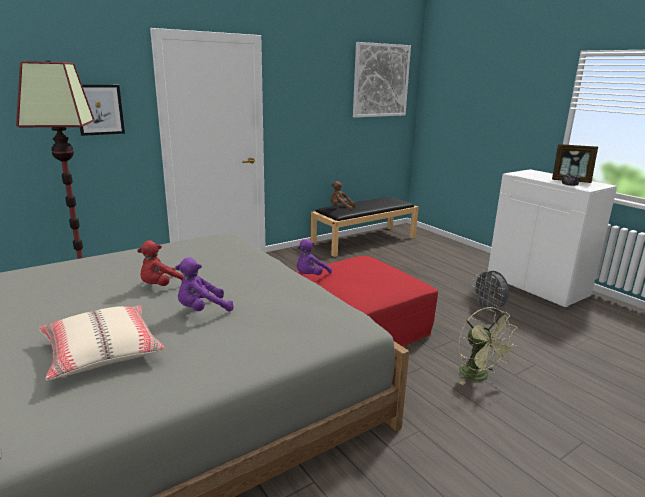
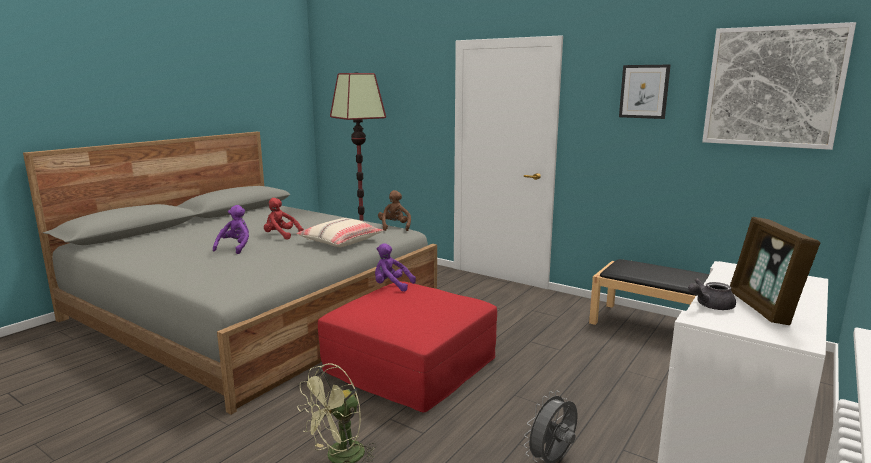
camera: 70 degrees right, 5 degrees down
(99, 109) = (414, 111): picture -> picture (644, 91)
(101, 352) = (180, 242): beige pillow -> beige pillow (340, 241)
(202, 310) = (235, 248): purple plush toy -> purple plush toy turned 60 degrees clockwise
(340, 208) = (637, 267): brown plush toy -> brown plush toy (394, 227)

